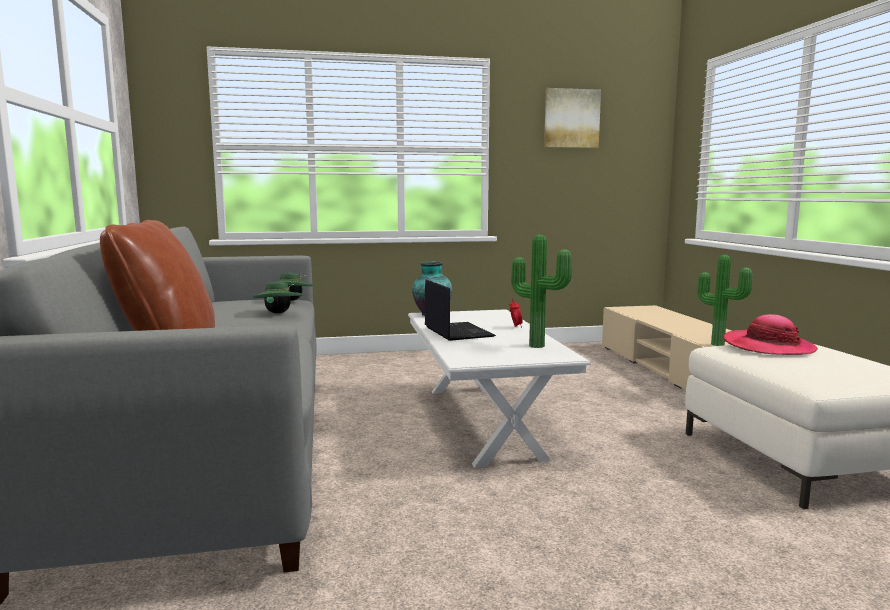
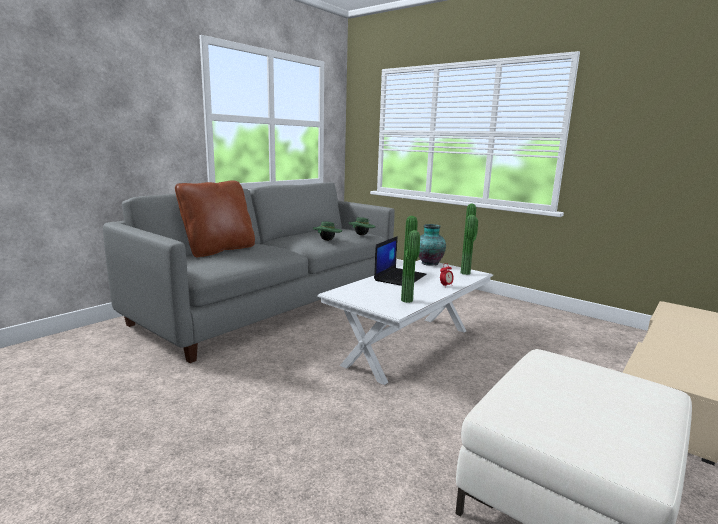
camera: 50 degrees right, 5 degrees up
(571, 118) = (665, 103): picture -> none
(719, 344) = (655, 366): potted plant -> potted plant (467, 273)
(768, 347) = (588, 373): hat -> none

